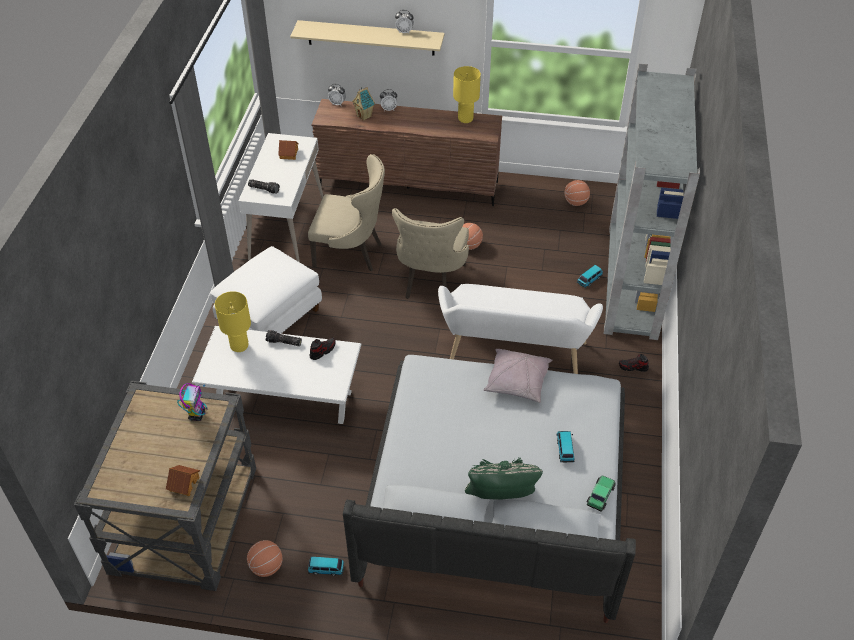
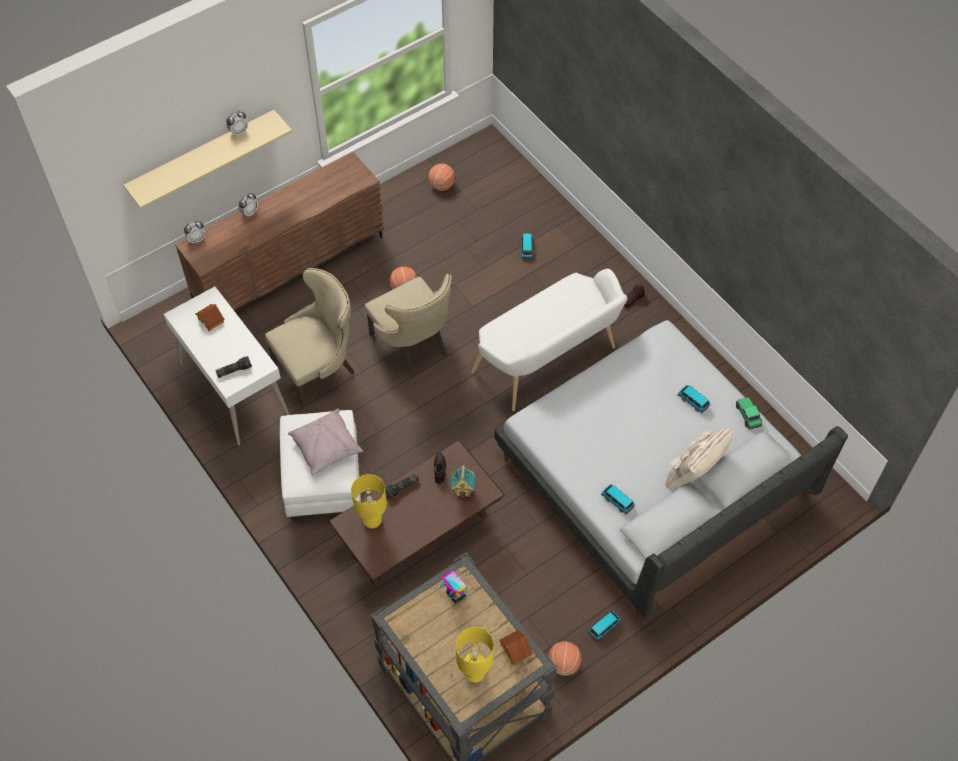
camera: 45 degrees left, 10 degrees up
(283, 399) = (419, 535): white coffee table -> brown coffee table
(364, 116) = (237, 235): toy house -> toy house (463, 490)
(414, 469) = (617, 501): none -> toy car
(465, 120) = (328, 177): yellow table lamp -> yellow table lamp (474, 674)
(500, 498) = (693, 472): green pillow -> beige pillow
(517, 382) = (608, 377): purple pillow -> purple pillow (326, 447)
(632, 281) = (558, 227): grey bookcase -> none

